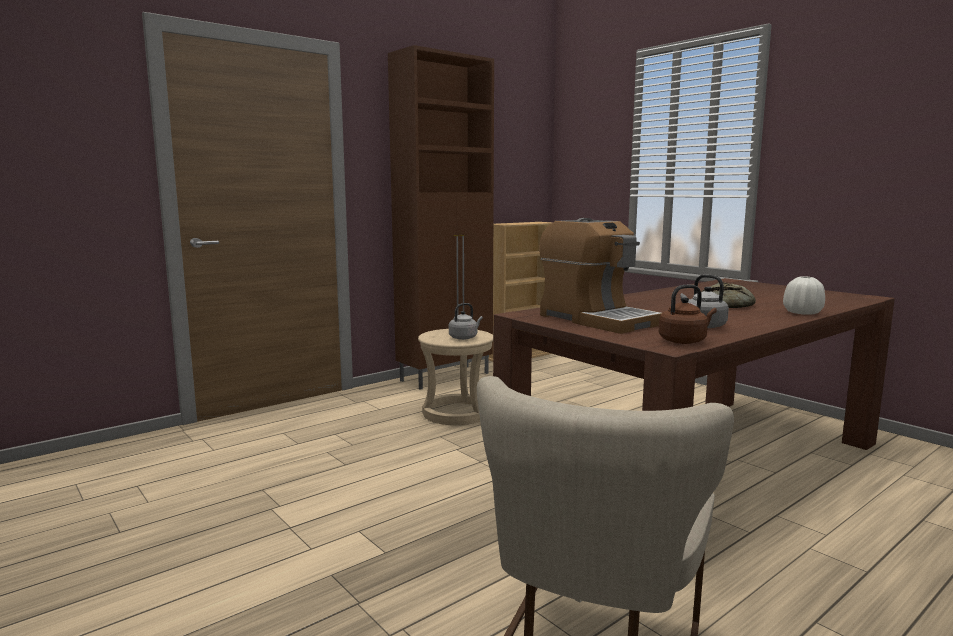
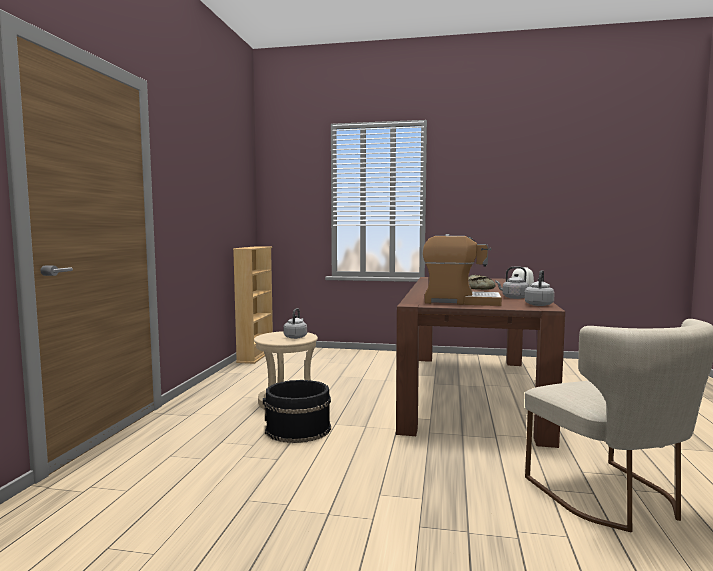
camera: 40 degrees left, 5 degrees down
(413, 443) = (298, 429): none -> black bucket
(446, 377) = (227, 380): brown cabinet -> none
(684, 341) = (539, 304): brown kettle -> grey kettle

